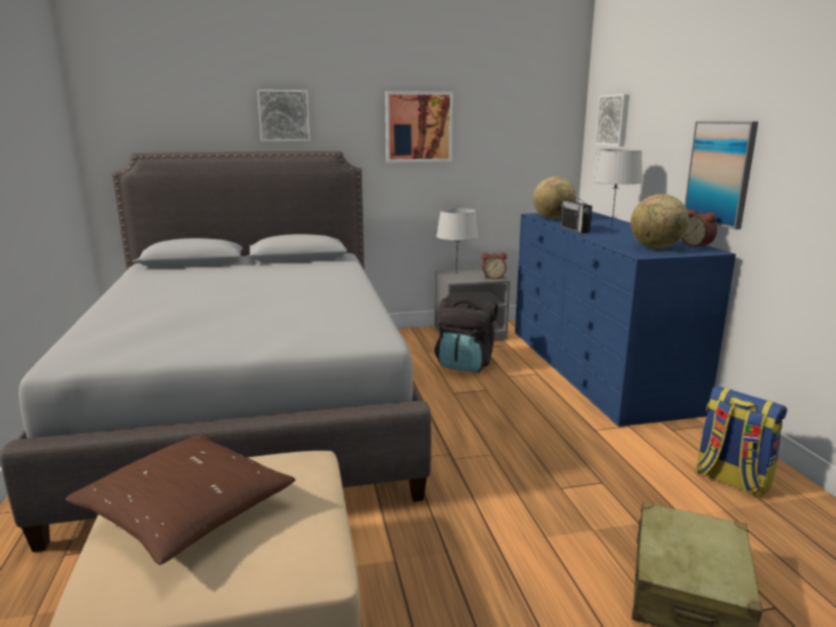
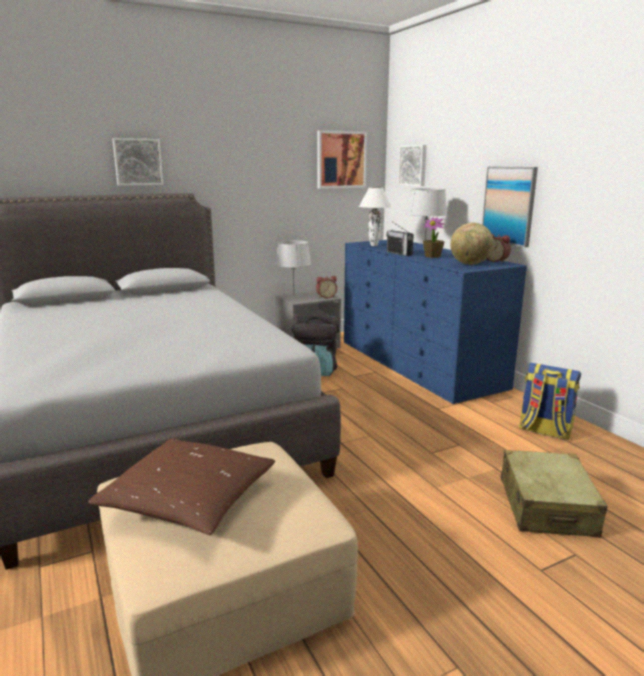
camera: 15 degrees left, 0 degrees up
(419, 127) = (255, 171): picture -> picture (341, 159)
(553, 218) = (374, 245): globe -> white table lamp
(615, 235) = (432, 256): none -> potted plant

